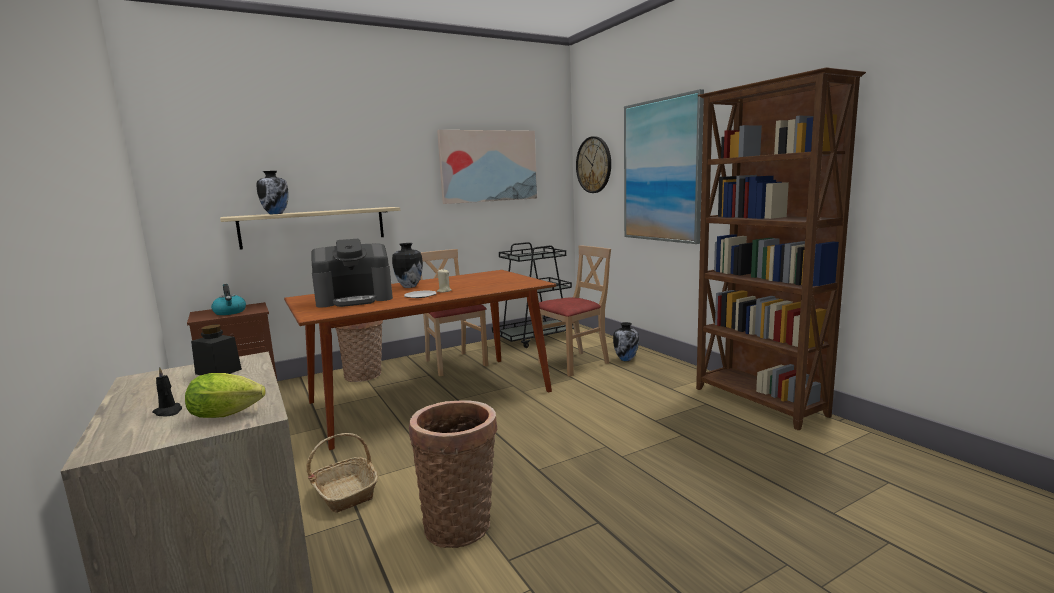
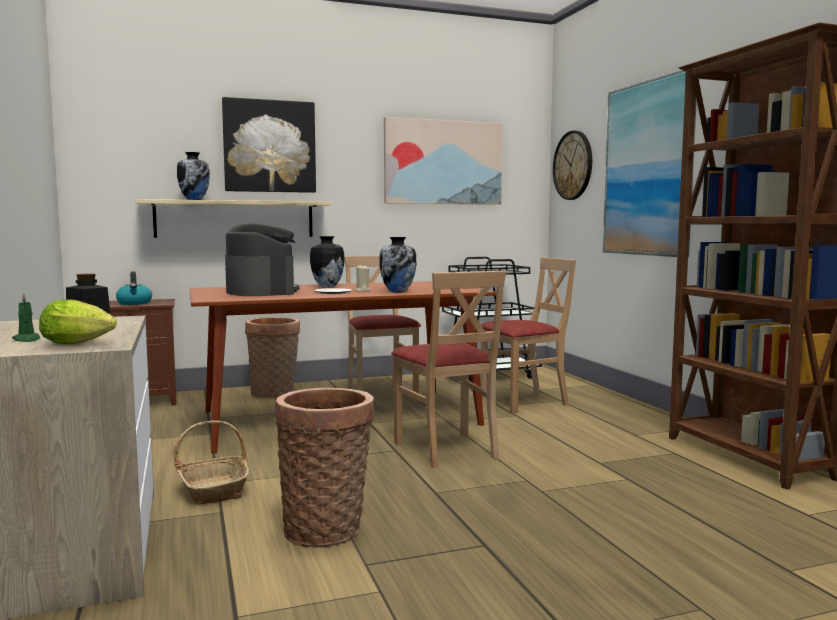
camera: 10 degrees right, 5 degrees down
(168, 412) = (27, 340): black candle -> green candle
(339, 160) = (269, 146): none -> picture
(355, 299) = (261, 291): coffee machine -> coffee machine turned 105 degrees counterclockwise
(531, 421) = (447, 449): none -> beige chair
(626, 359) = (591, 403): vase -> vase (398, 291)

